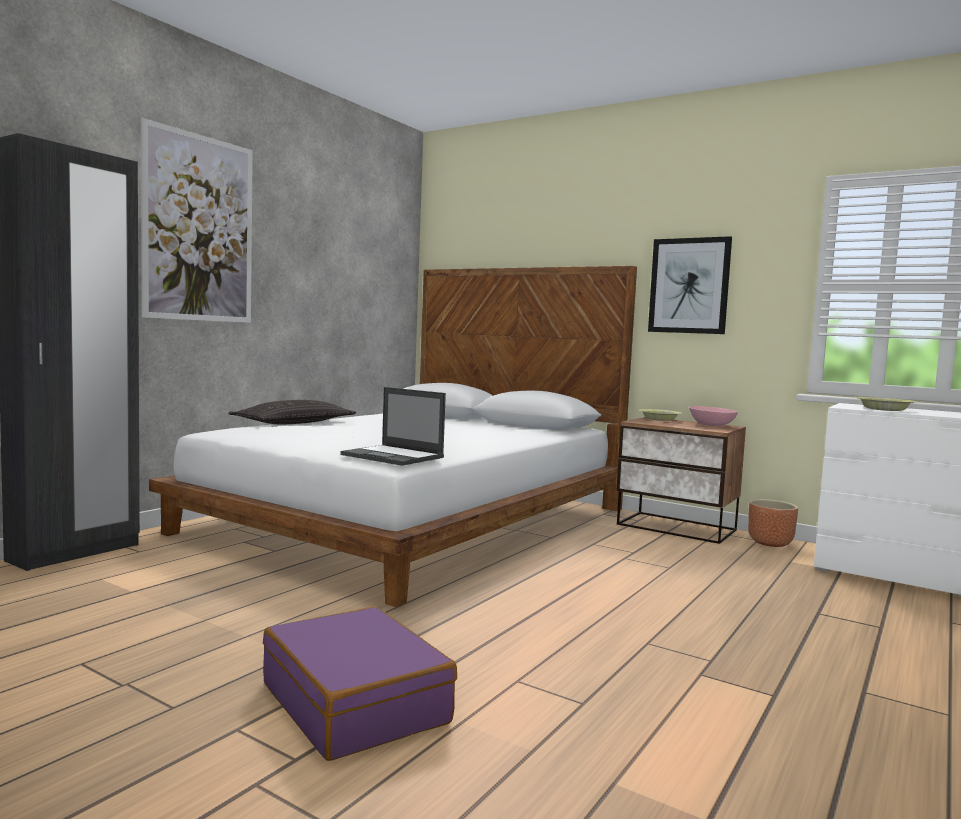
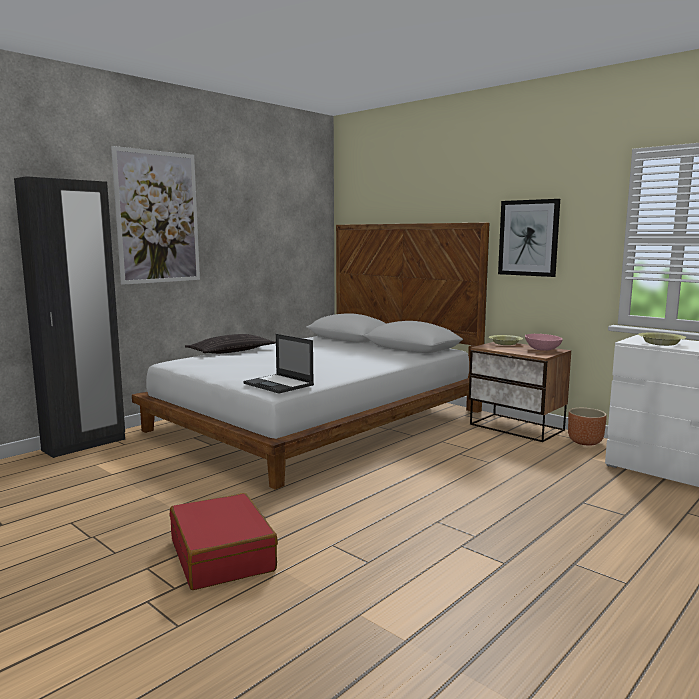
camera: 10 degrees right, 5 degrees up
(356, 703) = (223, 555): purple suitcase -> red suitcase

